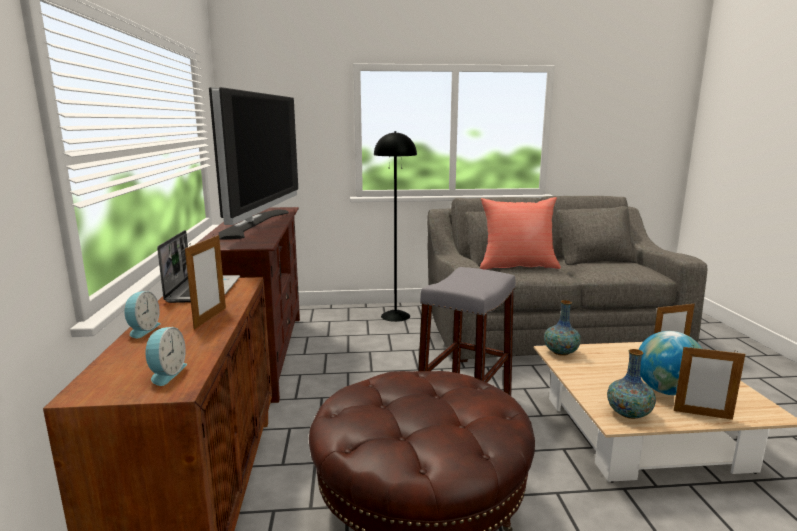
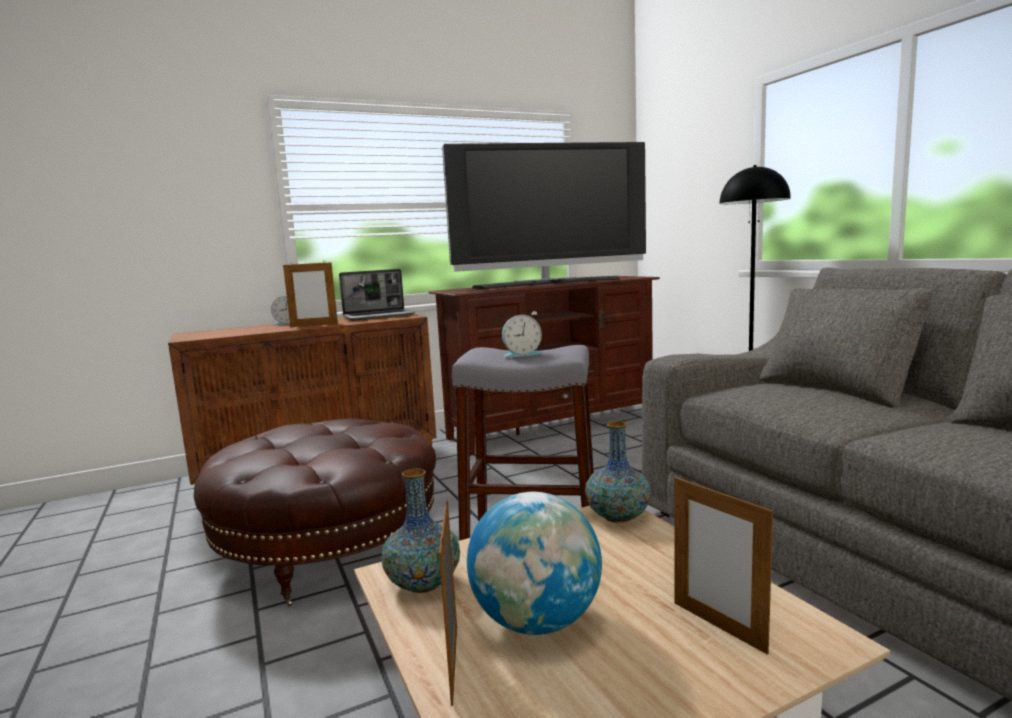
camera: 70 degrees right, 5 degrees down
(166, 373) = (211, 335): alarm clock -> alarm clock (521, 354)
(517, 266) = (812, 392): red pillow -> none

